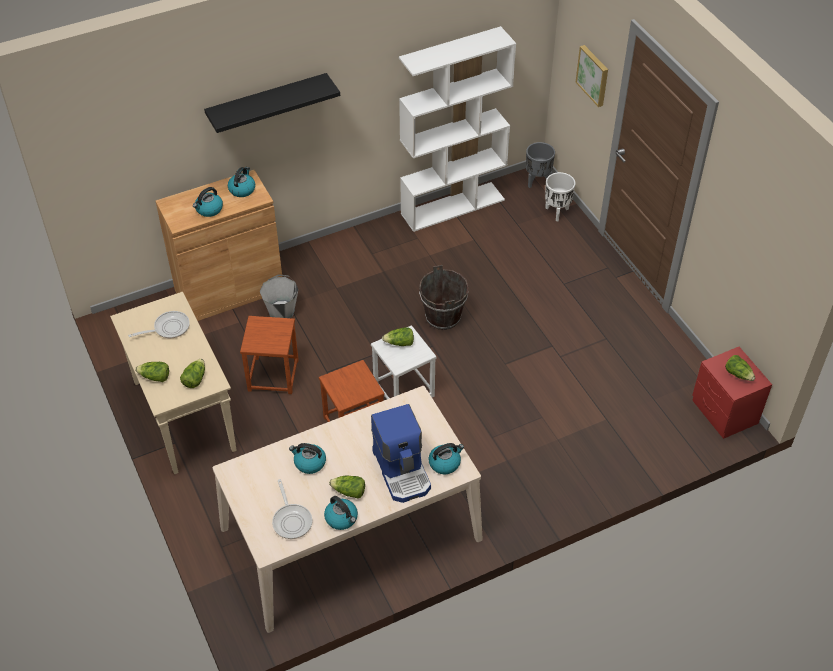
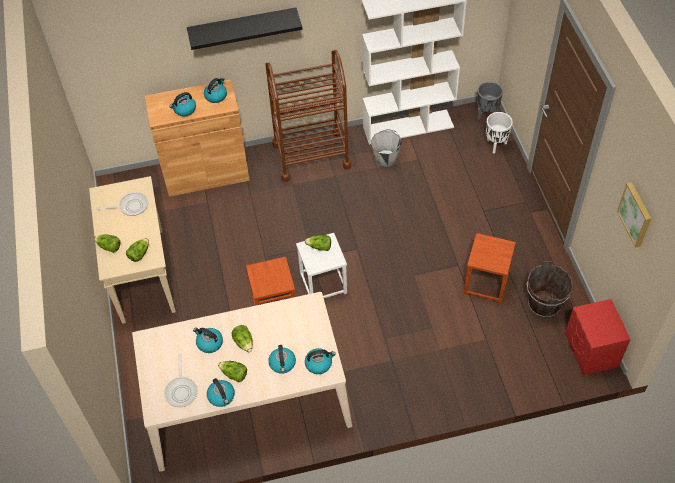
camera: 15 degrees right, 5 degrees up
(273, 375) = (222, 252): brown stool -> brown stool (486, 284)
(281, 311) = (243, 198): grey bucket -> grey bucket (386, 159)
(349, 253) = (311, 155): none -> brown cart
(402, 470) = (282, 364): coffee machine -> kettle
(443, 317) = (373, 224): brown bucket -> brown bucket (544, 304)
(593, 75) = (533, 36): picture -> picture (636, 214)
(738, 374) = (602, 324): lettuce -> lettuce (244, 342)

